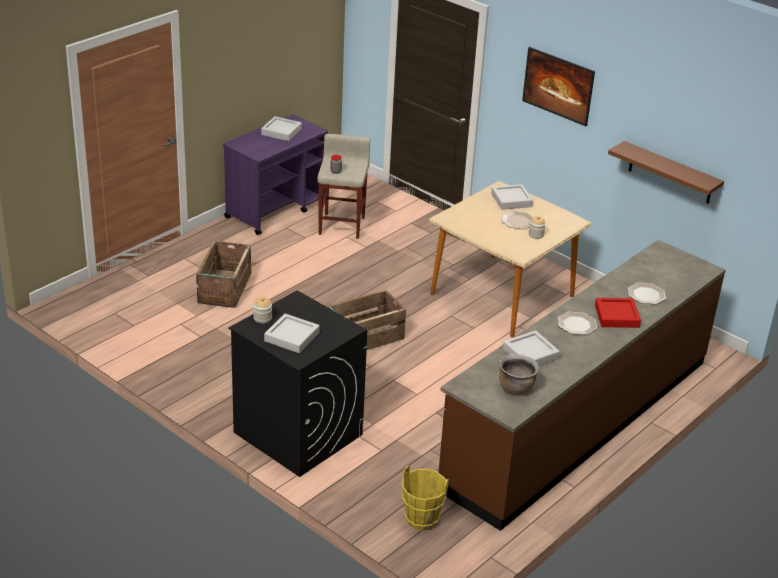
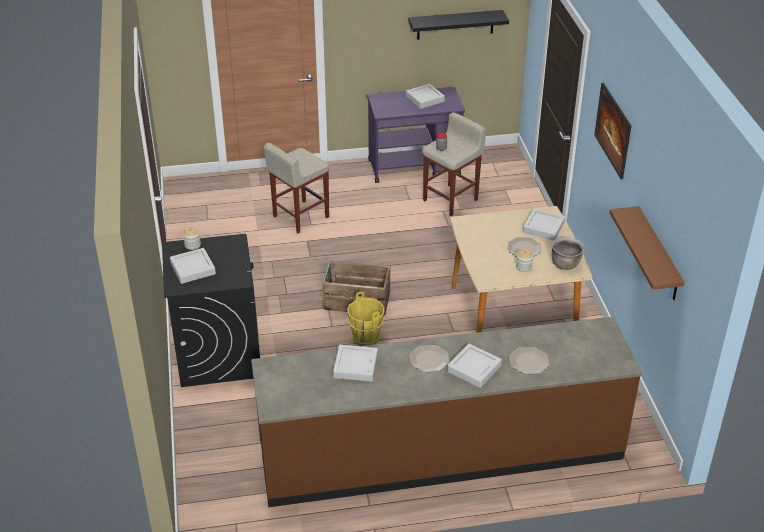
camera: 40 degrees right, 5 degrees up
(224, 289) = (300, 217): crate -> beige stool
(290, 47) = (455, 24): none -> black shelf
(421, 520) = (223, 466): yellow bucket -> yellow bucket (365, 339)
(515, 388) = (305, 388): brown cooking pot -> brown cooking pot (565, 264)
(616, 316) = (474, 368): red tray -> grey tray

